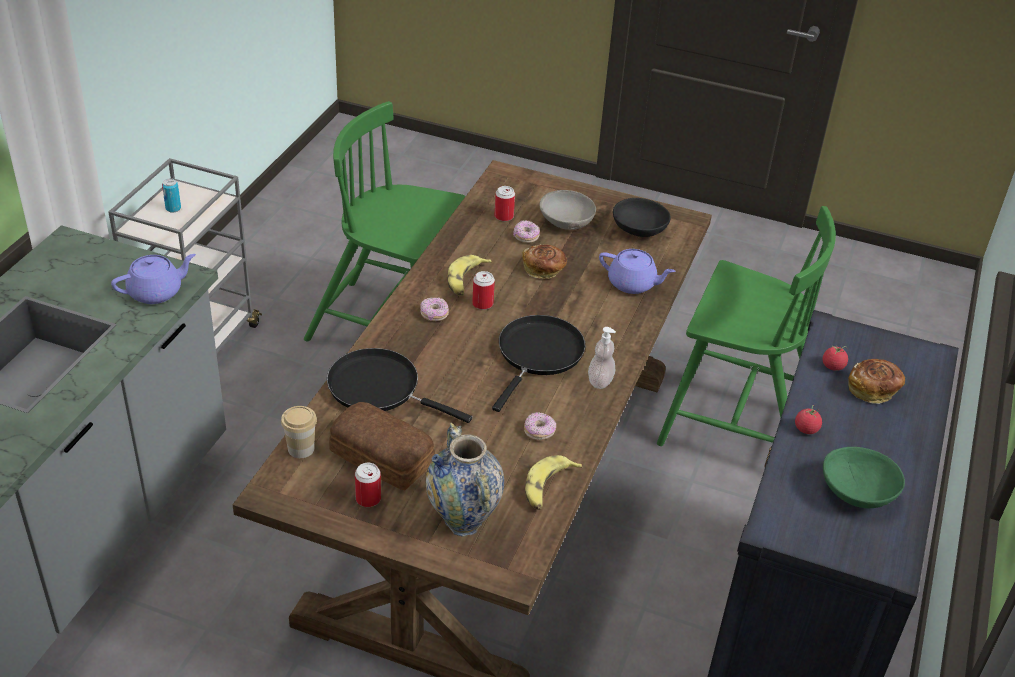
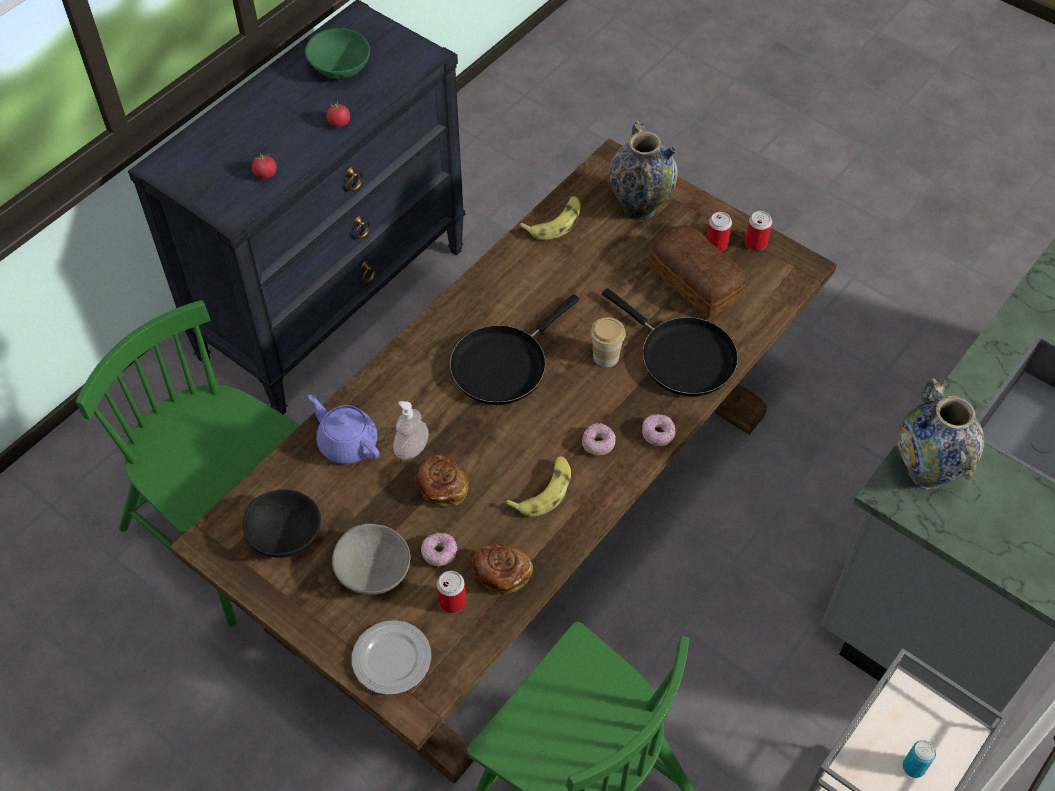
camera: 160 degrees left, 15 degrees up
(156, 292) = (926, 473): purple teapot -> vase
(301, 449) = (770, 304): cup -> cup (606, 357)
(482, 304) = (537, 449): can -> can (755, 243)
(528, 187) = (392, 660): none -> plate
(539, 432) = (540, 276): donut -> donut (658, 434)
(600, 381) = (454, 319): soap dispenser -> soap dispenser (412, 448)
(873, 390) = (249, 145): bread -> bread (501, 575)

